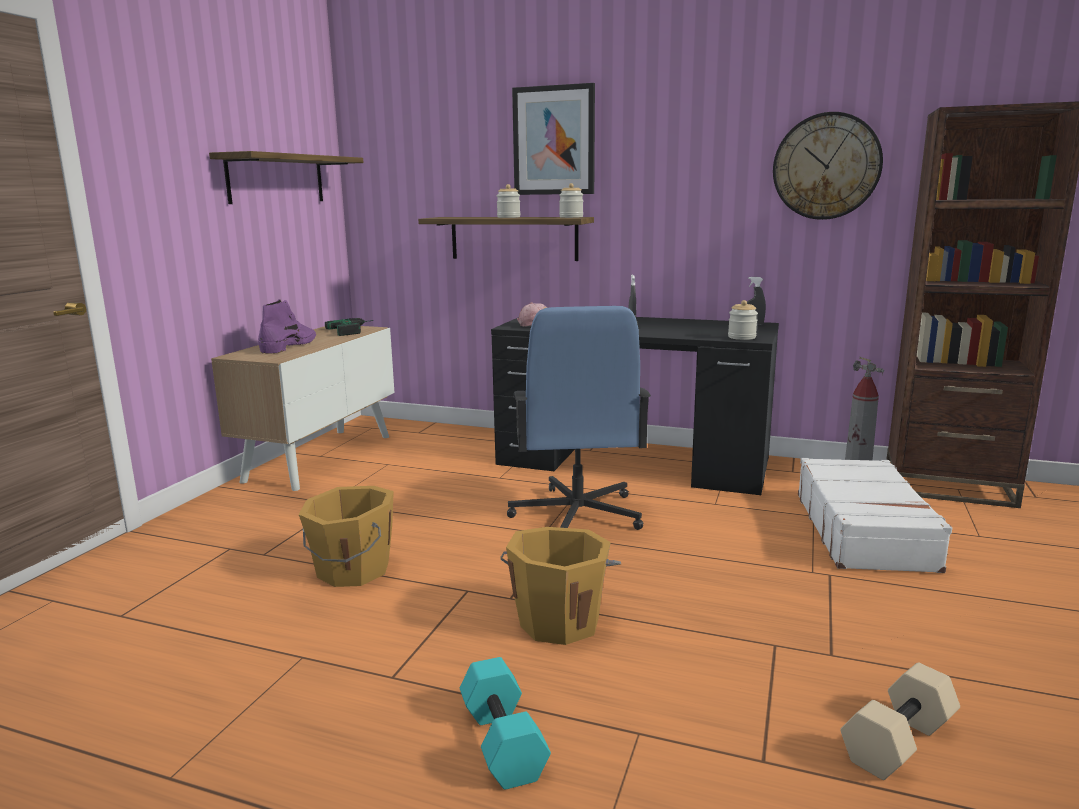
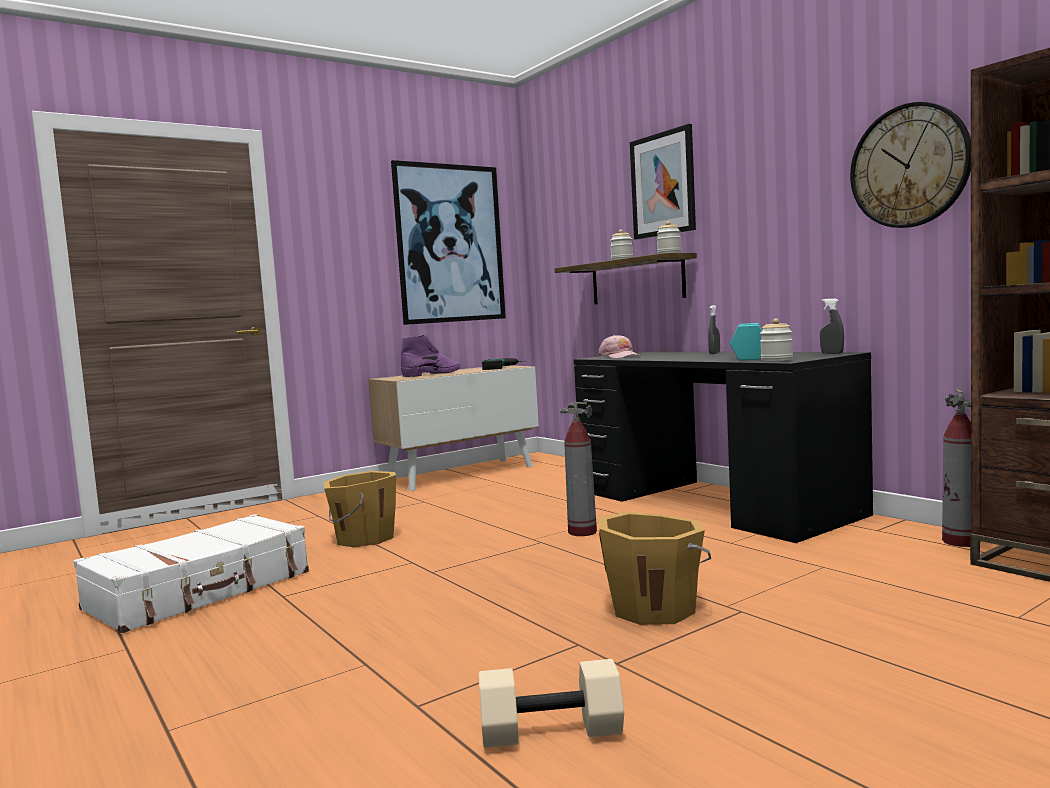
camera: 35 degrees right, 10 degrees down
(276, 179) = (450, 243): shelf -> picture
(505, 742) = (279, 644): turquoise dumbbell -> turquoise dumbbell (750, 357)
(559, 620) = (439, 591): orange bucket -> orange bucket (654, 608)
(576, 515) = (582, 532): blue office chair -> fire extinguisher
(864, 530) = (861, 587): white suitcase -> white suitcase (201, 591)

